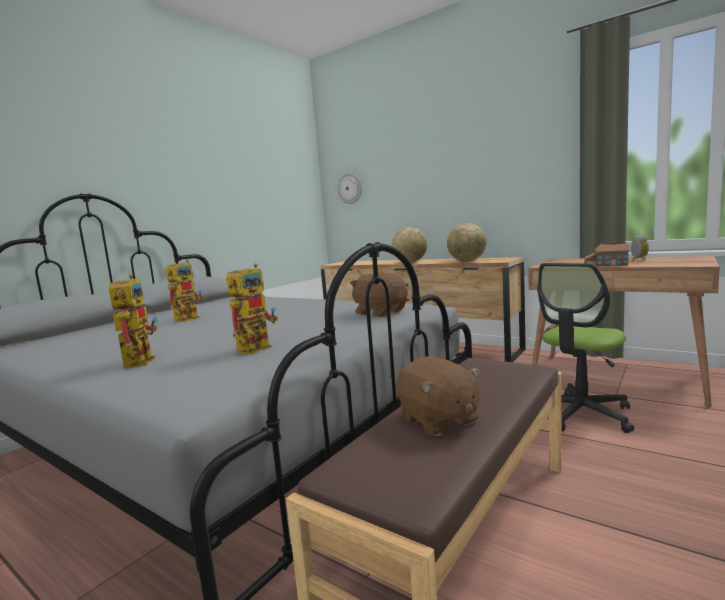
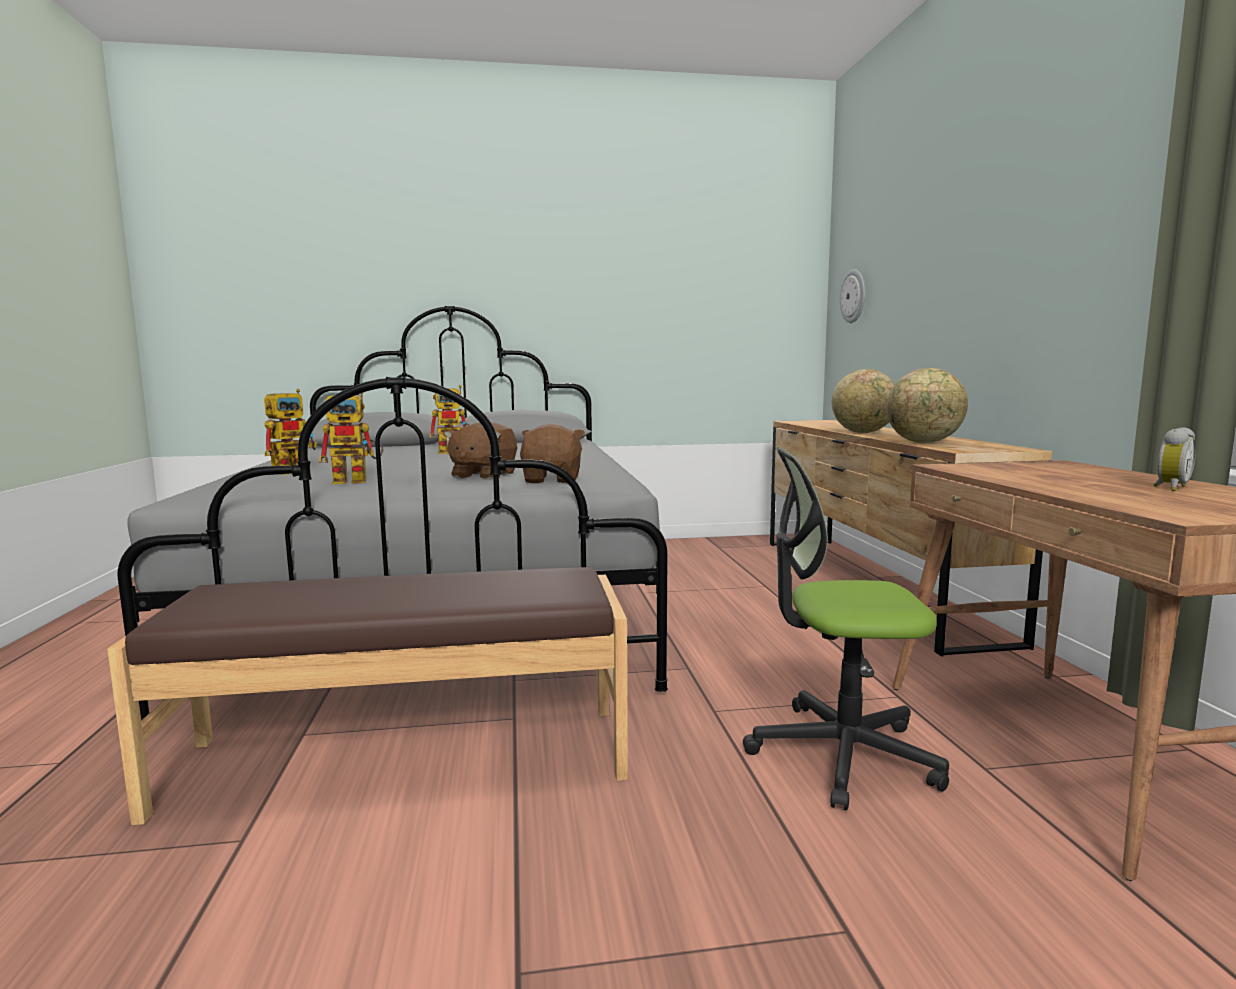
camera: 45 degrees right, 0 degrees up
(438, 420) = (353, 593): brown plush toy -> brown plush toy (483, 475)
(605, 264) = (1042, 482): toy house -> none

